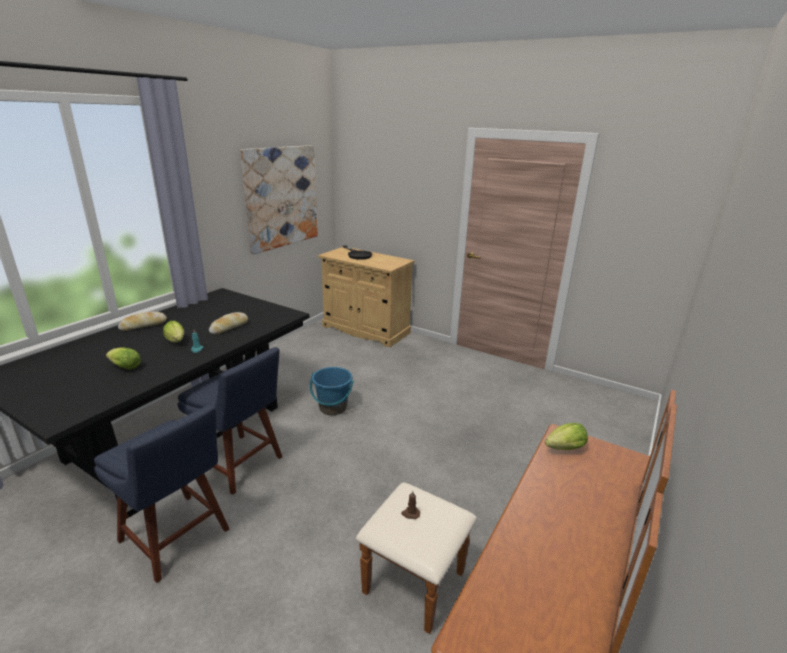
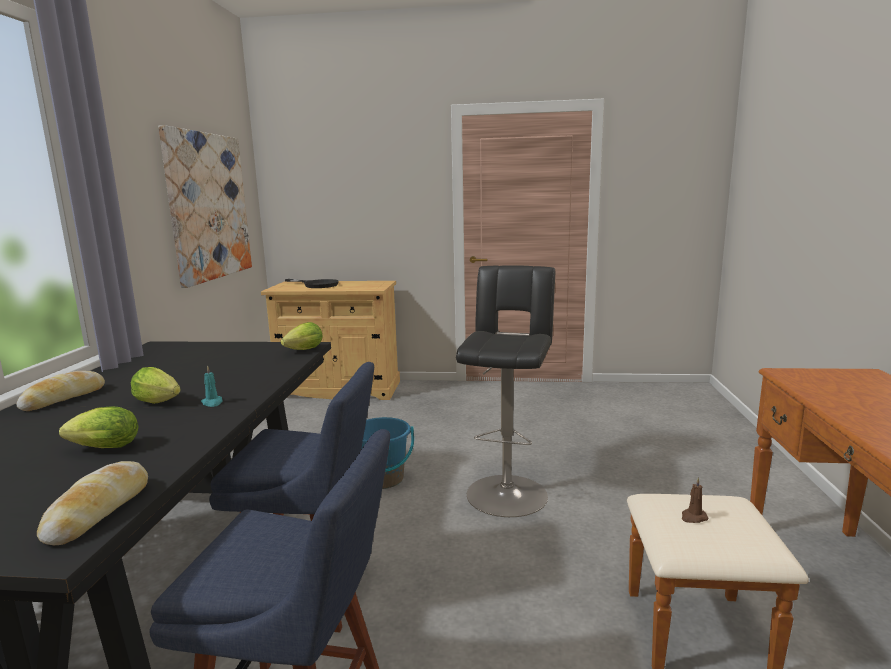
camera: 25 degrees left, 10 degrees down
(229, 327) = (229, 373): bread -> bread (99, 511)
(397, 443) = (507, 491): none -> black stool
(562, 449) = (808, 382): lettuce -> lettuce (302, 350)

